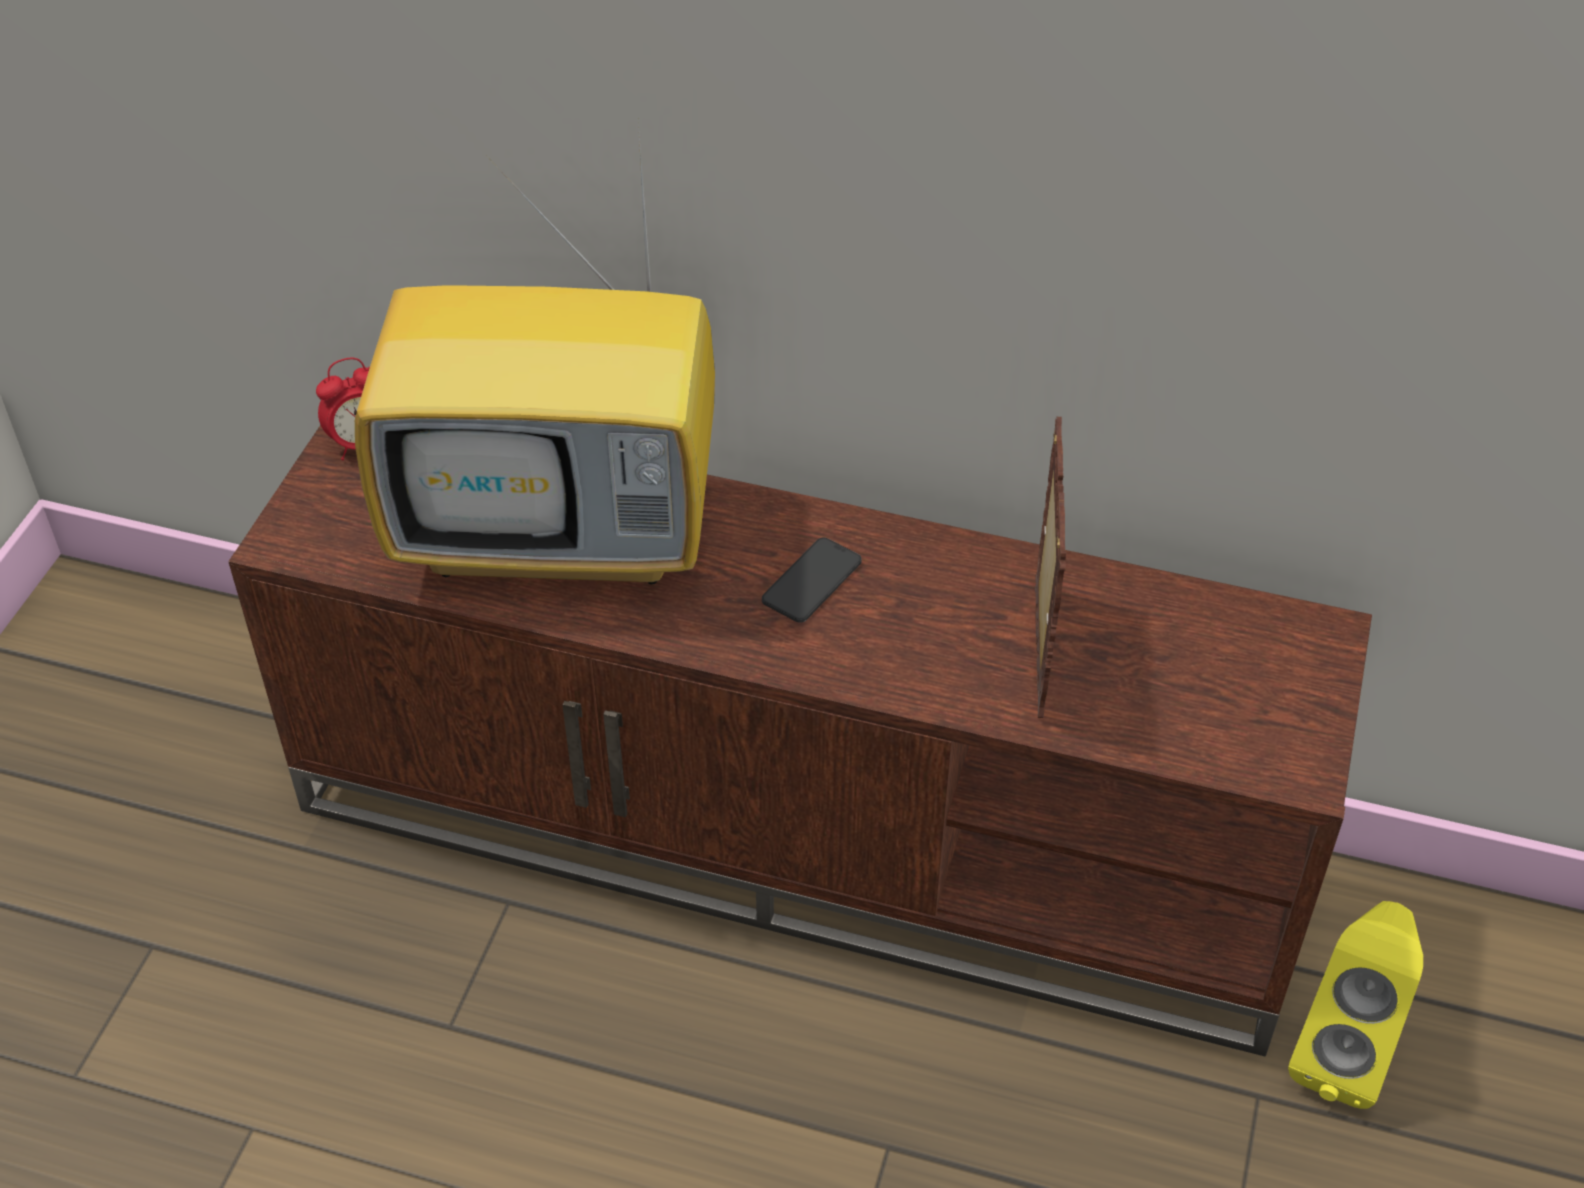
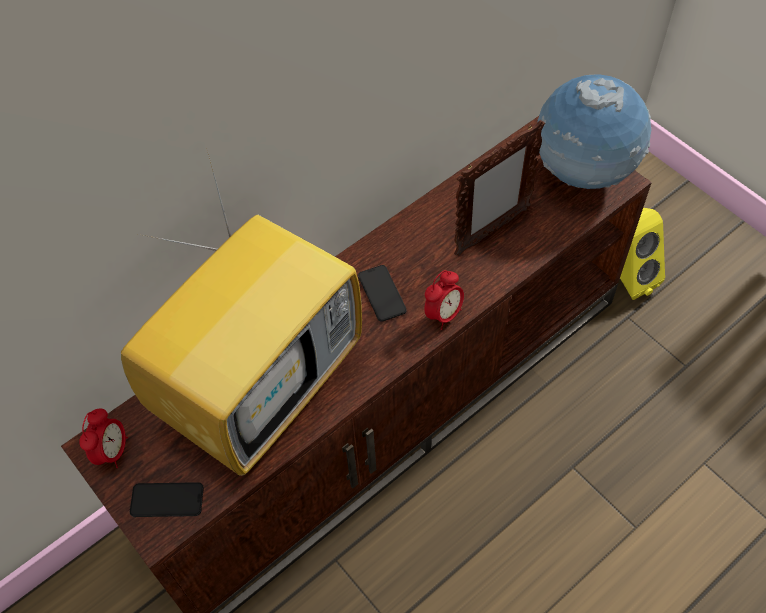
camera: 55 degrees left, 10 degrees up
(329, 528) = (167, 500): none -> phone
(833, 667) = (443, 314): none -> alarm clock
(1037, 653) = (491, 232): picture frame -> picture frame turned 105 degrees clockwise
(1267, 716) = (583, 174): none -> globe

